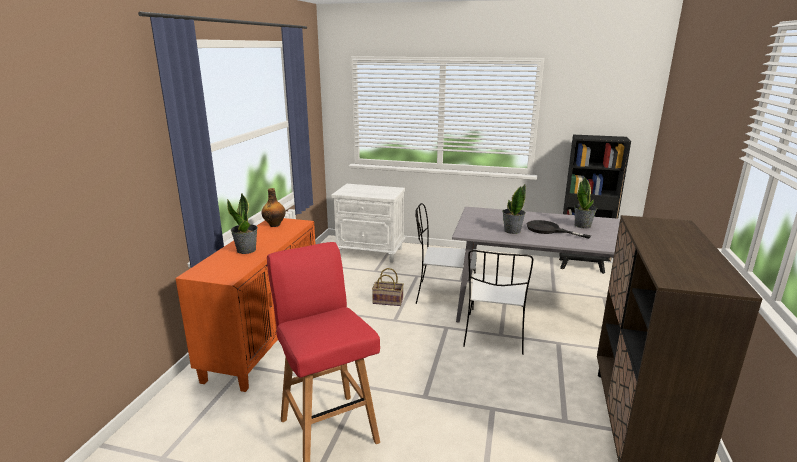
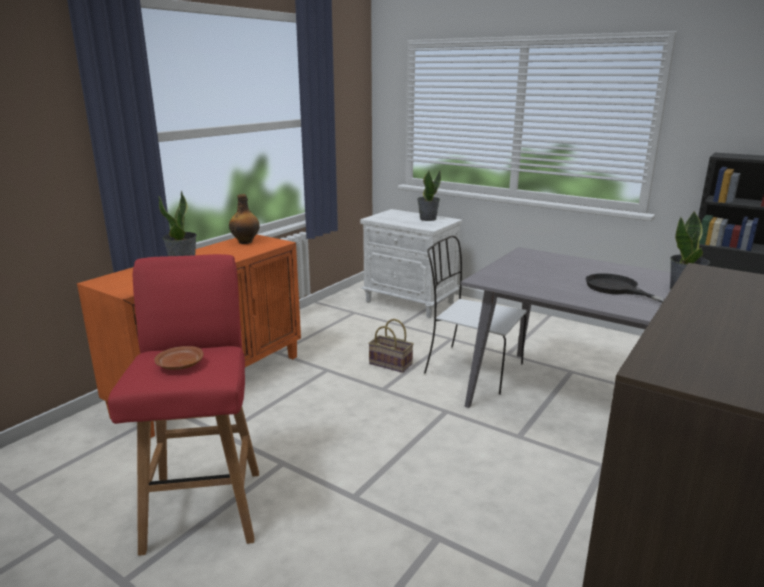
camera: 20 degrees right, 0 degrees up
(328, 327) = (180, 365): none -> brown plate
(494, 335) = (509, 434): white chair -> none
(512, 231) = (558, 284): potted plant -> potted plant (427, 219)

